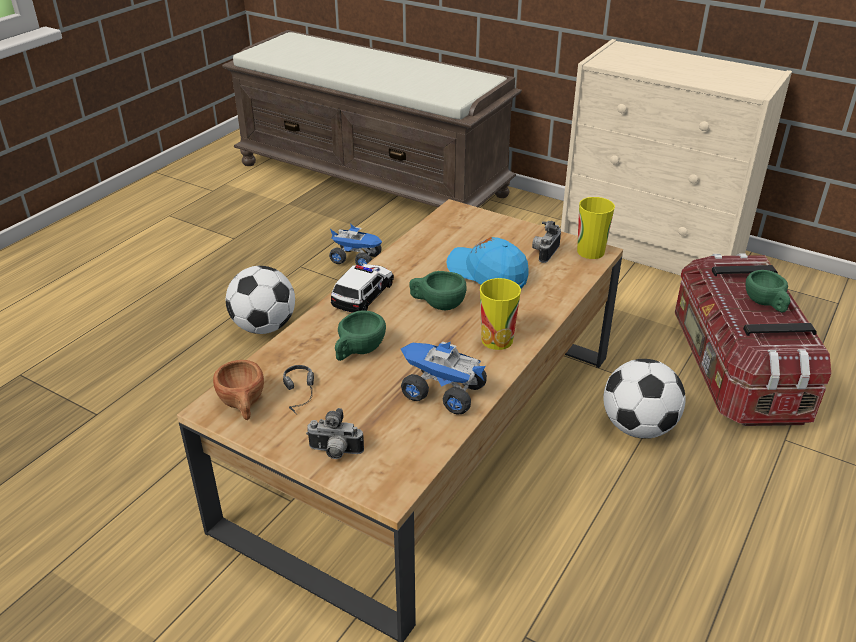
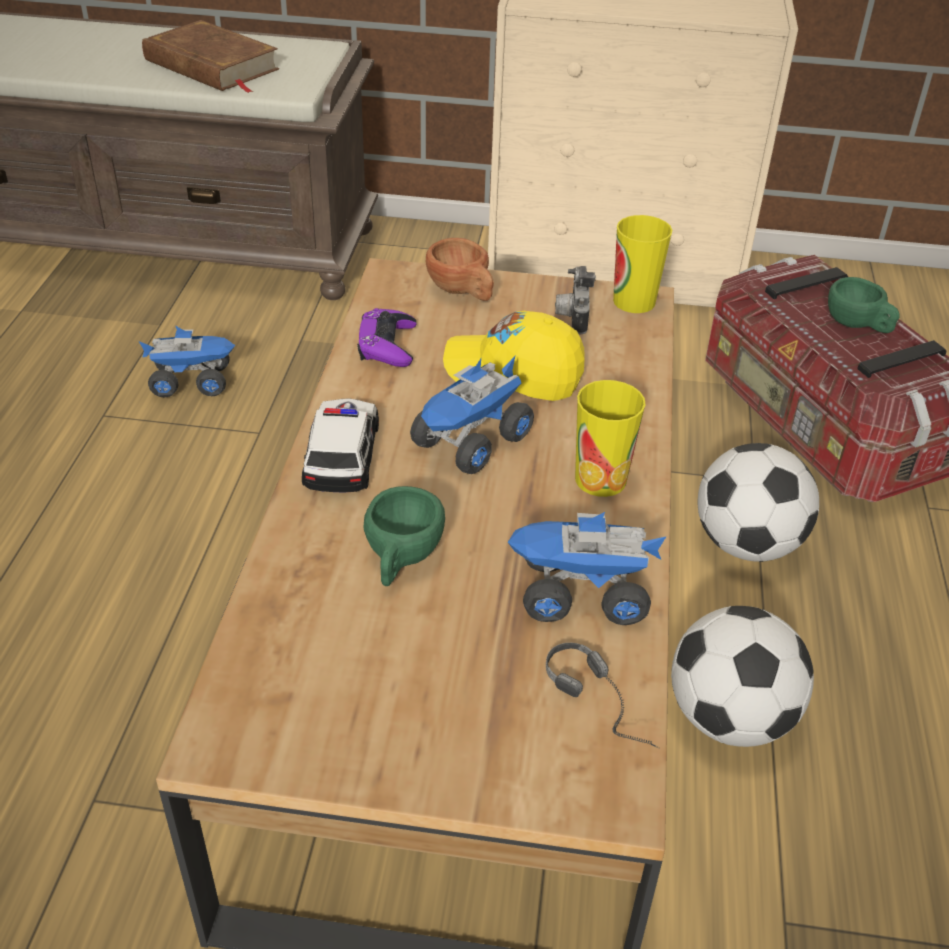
camera: 25 degrees left, 5 degrees up
(243, 405) = (270, 721): brown cup -> brown cup (463, 292)
(264, 327) = (99, 537): football -> football (728, 717)
(302, 398) = (365, 674): headphones -> headphones (608, 706)
(335, 452) = (485, 758): camera -> none
(417, 80) = (211, 65): none -> brown book
(425, 246) = (387, 345): none -> purple game controller
(437, 304) = (471, 442): green cup -> toy truck
(487, 275) = (513, 373): blue cap -> yellow cap

